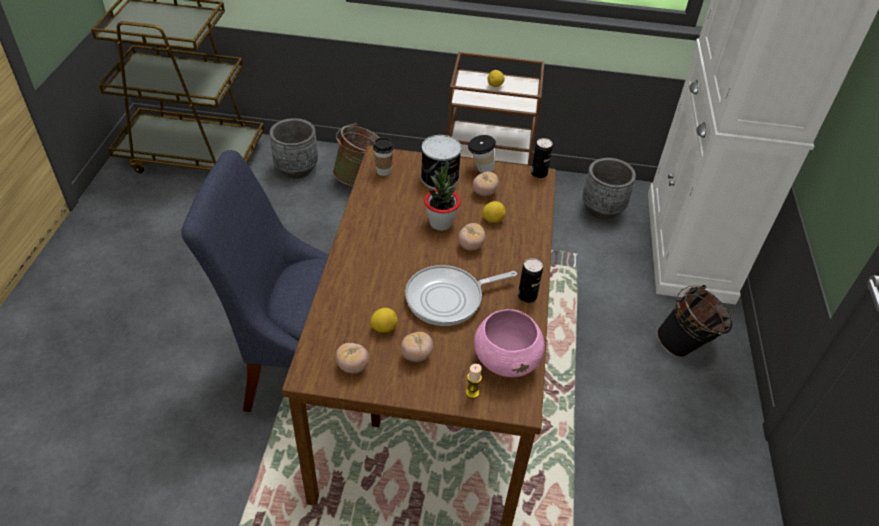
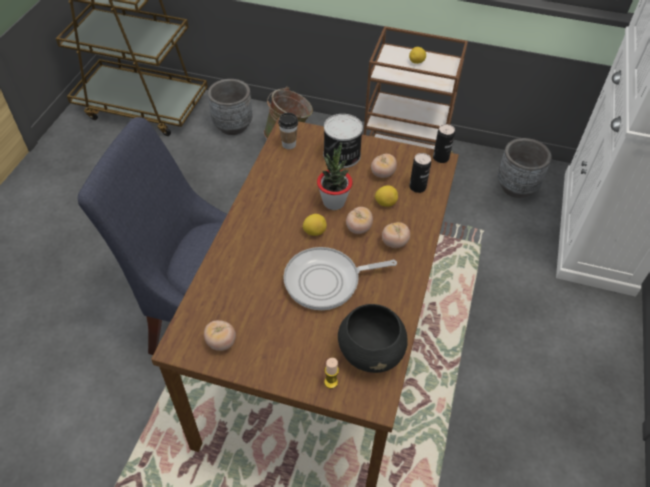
camera: 10 degrees right, 5 degrees up
(384, 328) = (258, 306): lemon -> lemon (314, 232)
(416, 355) = (284, 337): tomato -> tomato (394, 243)
(480, 169) = (383, 149): cup -> none
(506, 360) = (371, 351): pink bowl -> black bowl
(527, 296) = (404, 286): can -> can (417, 187)
(685, 347) = (576, 335): black bucket -> none

